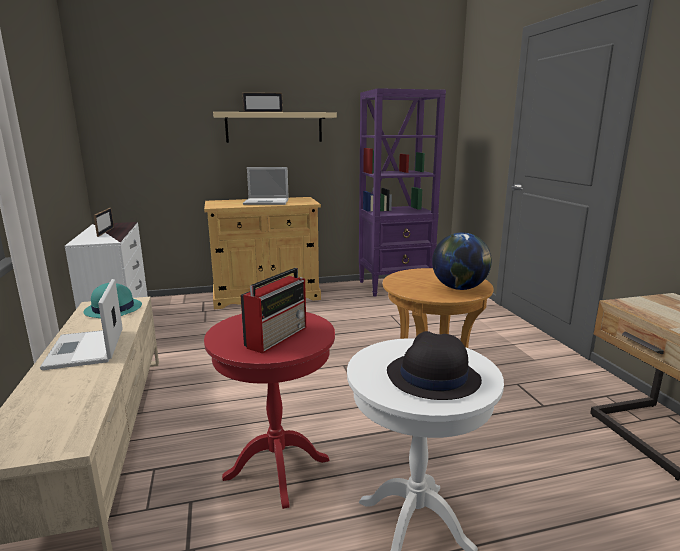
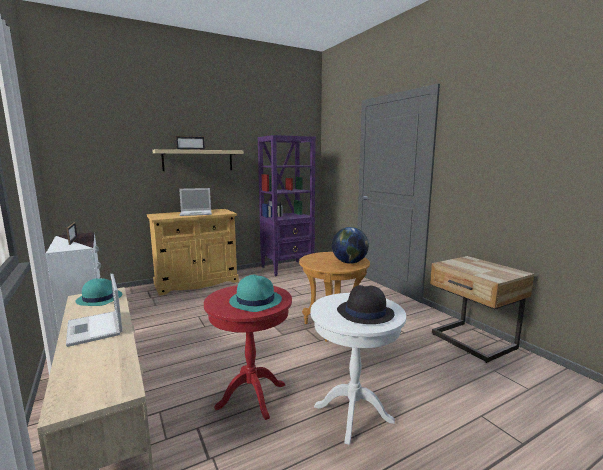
camera: 15 degrees left, 5 degrees down
(278, 336) = (255, 300): radio -> turquoise hat

